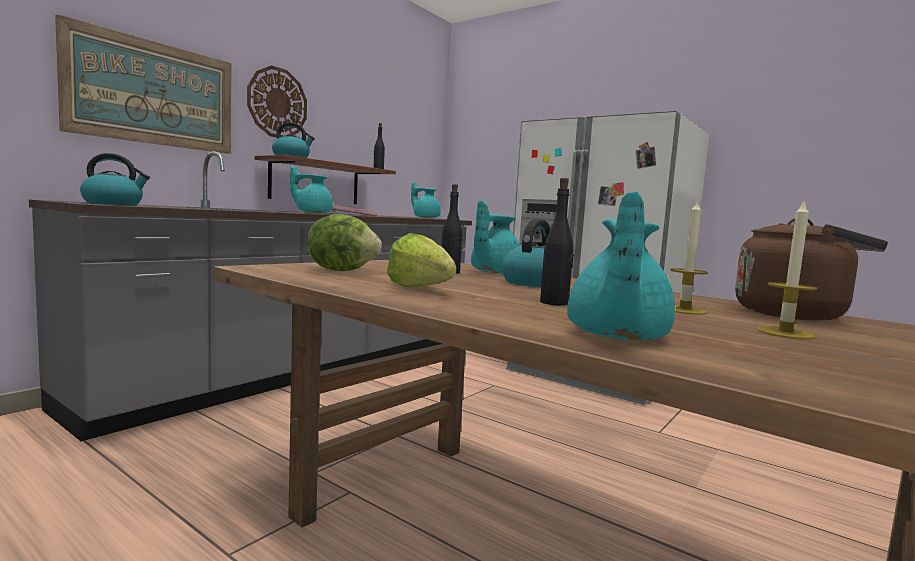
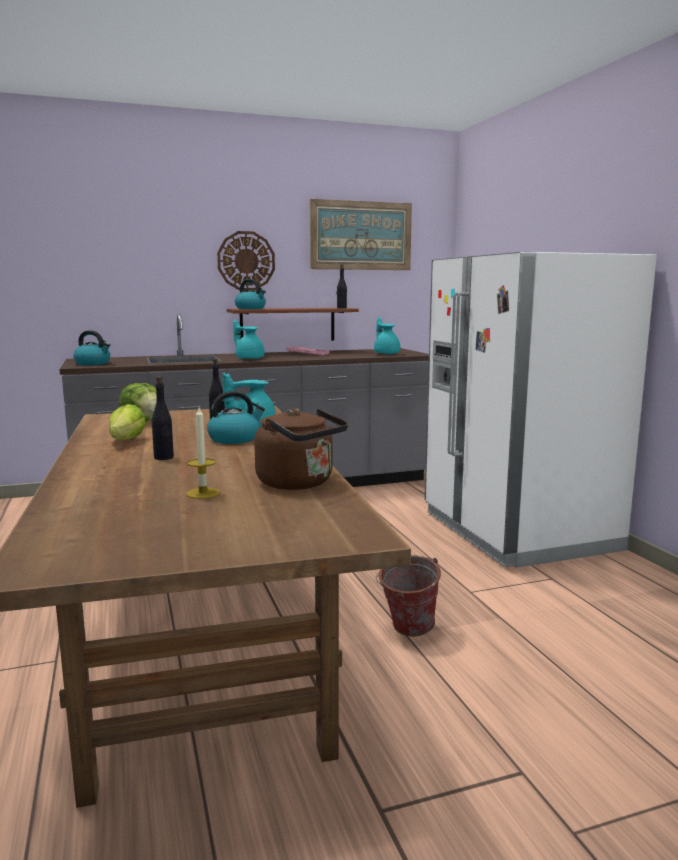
camera: 35 degrees right, 5 degrees up
(153, 93) = (143, 274): picture -> picture (361, 235)
(615, 336) = (90, 482): turquoise teapot -> none
(684, 310) = (227, 471): candle -> none
(688, 482) = (407, 630): none -> bucket

